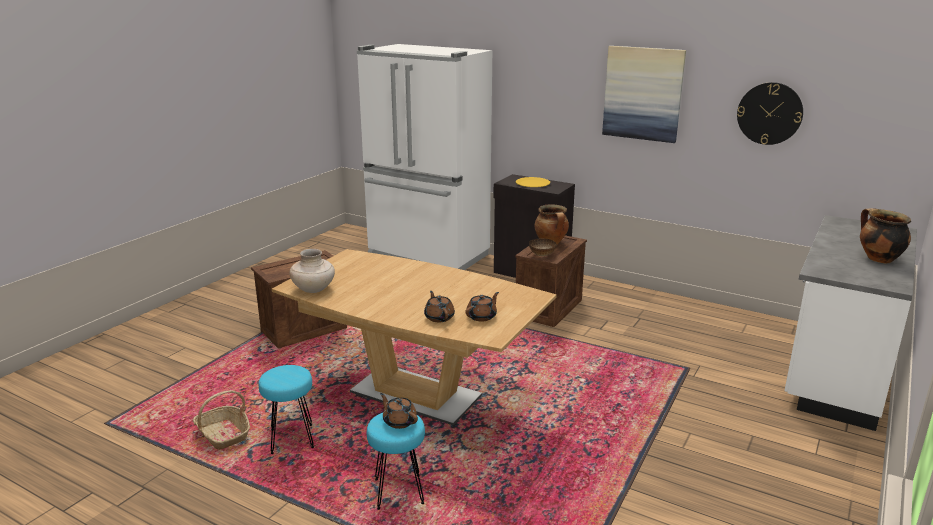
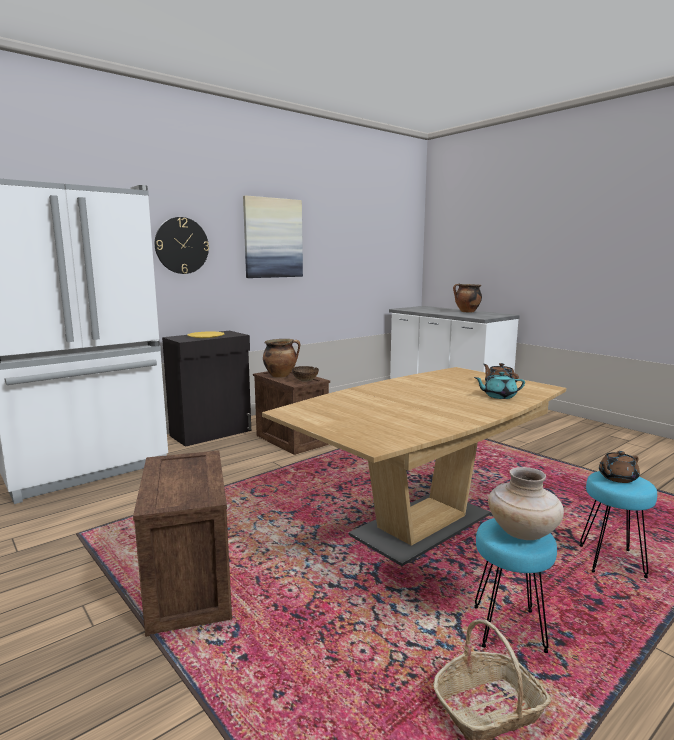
camera: 70 degrees left, 10 degrees down
(314, 289) = (396, 434): beige vase -> beige vase (523, 533)
(439, 317) = (499, 396): brown teapot -> turquoise teapot
(769, 113) = (351, 246): wall clock -> wall clock (181, 245)

